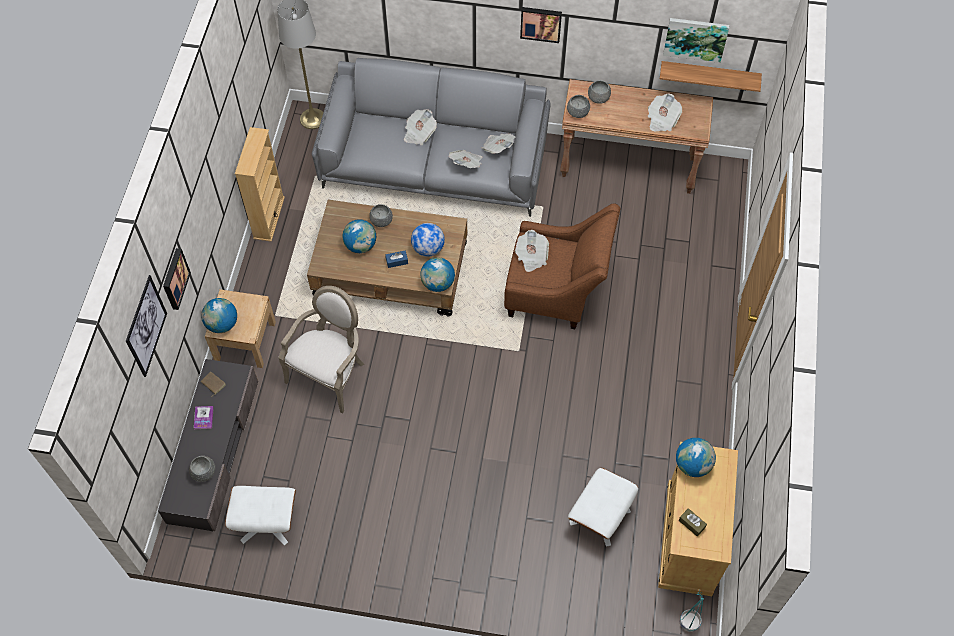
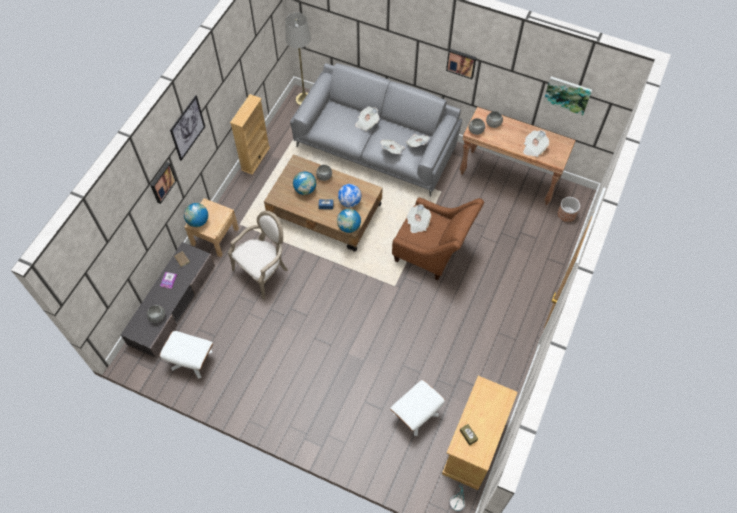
camera: 15 degrees right, 0 degrees up
(146, 326) = (130, 209): picture -> picture (187, 128)
(692, 465) = (481, 394): globe -> none
(709, 76) = (574, 124): shelf -> none
(719, 200) = (566, 214): none -> planter

